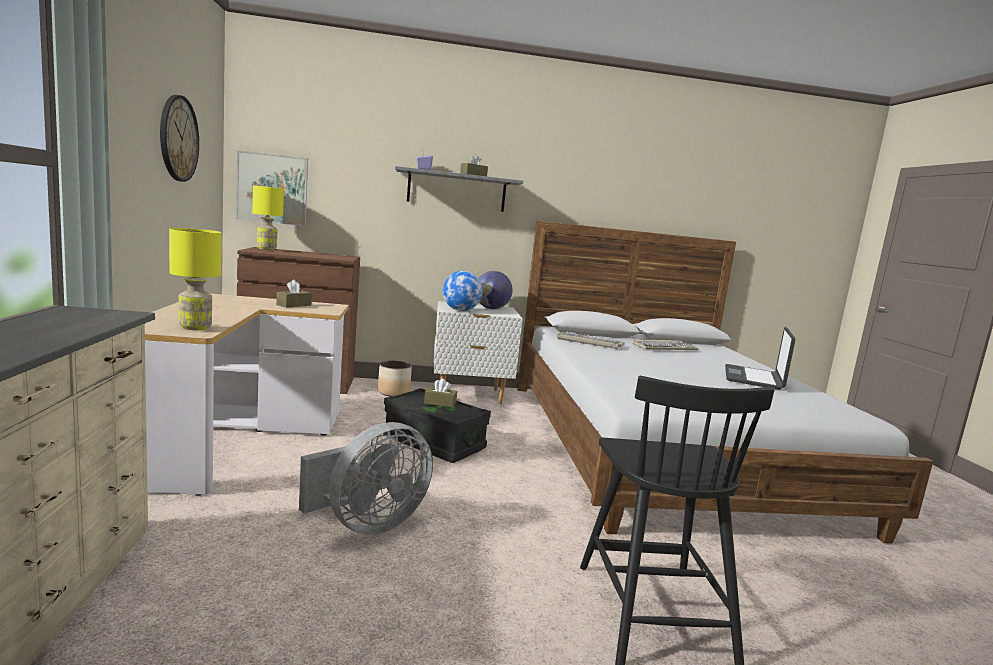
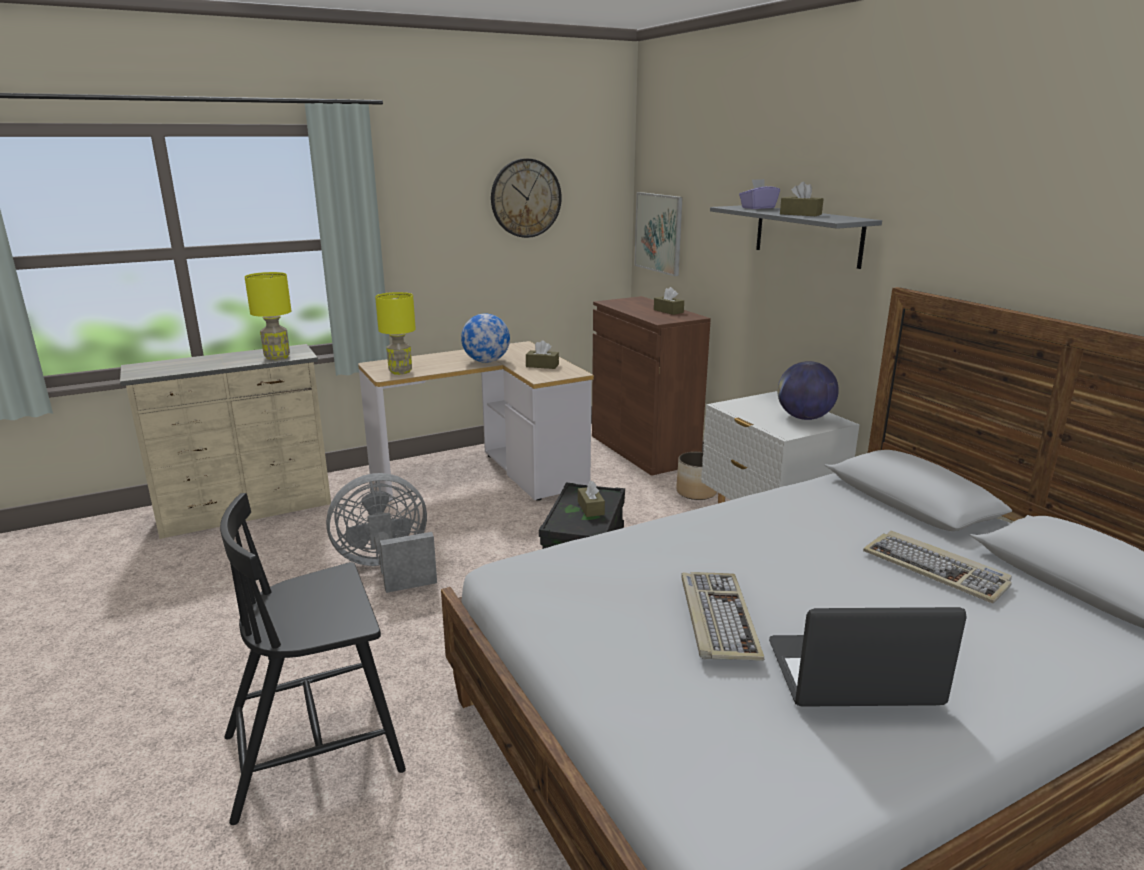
camera: 70 degrees right, 10 degrees up
(266, 249) = (635, 300): yellow table lamp -> yellow table lamp (276, 357)
(320, 254) = (668, 311): none -> brown tissue box
(368, 524) = (387, 568): grey fan -> grey fan turned 135 degrees clockwise
(460, 310) = (740, 409): globe -> globe (486, 361)
(588, 342) = (819, 507): keyboard -> keyboard (717, 618)

